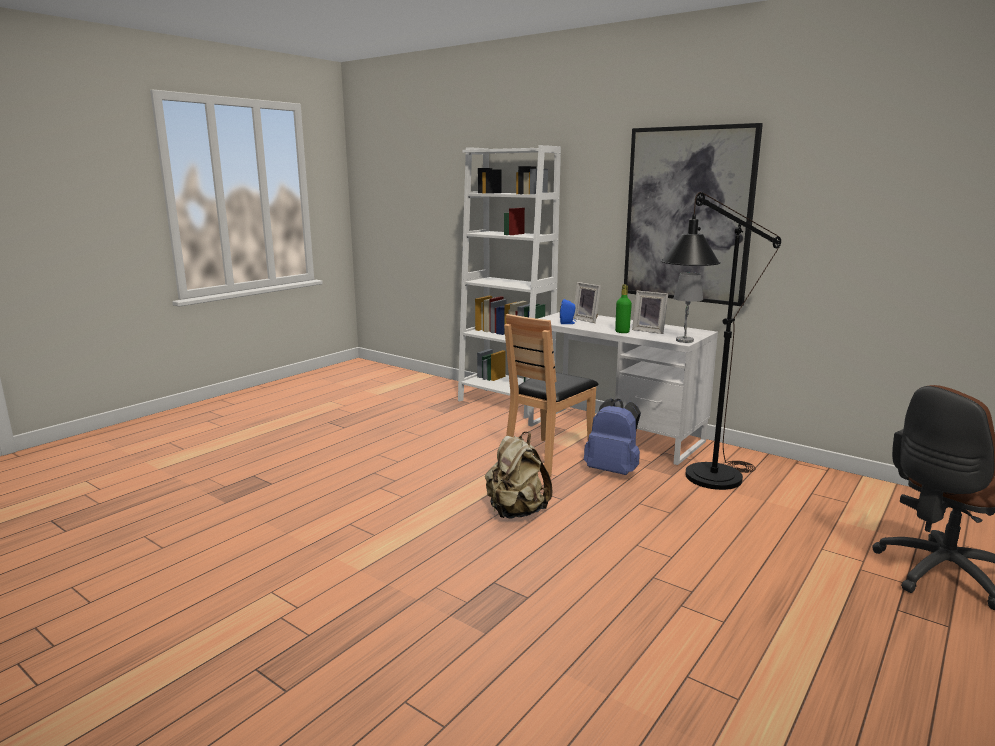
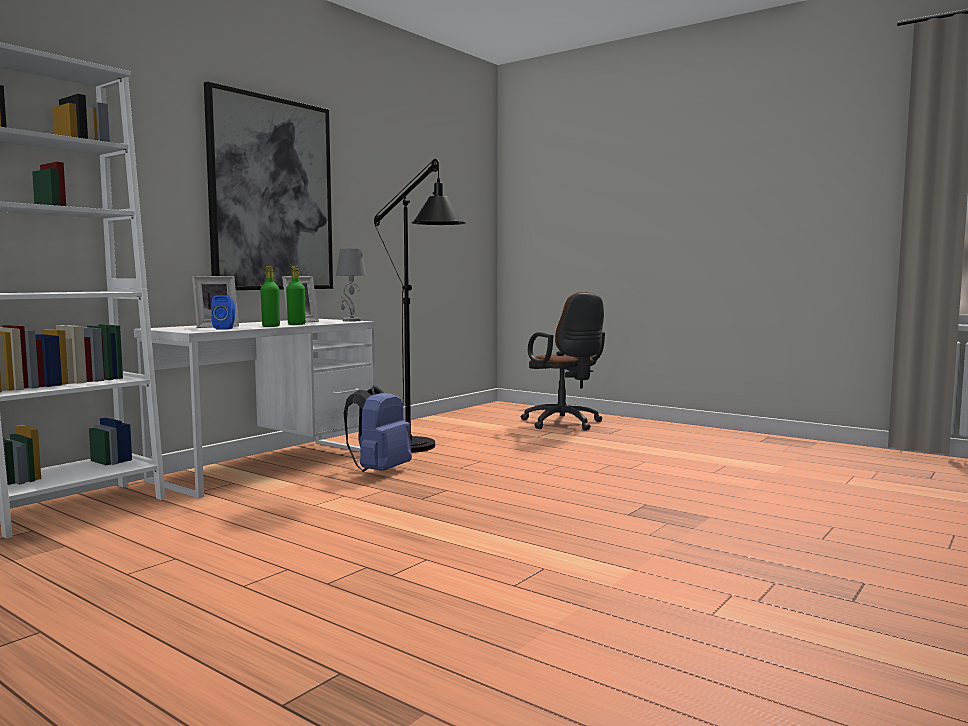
camera: 90 degrees left, 10 degrees down
(516, 512) = (478, 506): beige backpack -> none
(548, 457) = (326, 492): brown chair -> none
(595, 329) = (271, 326): none -> green bottle

